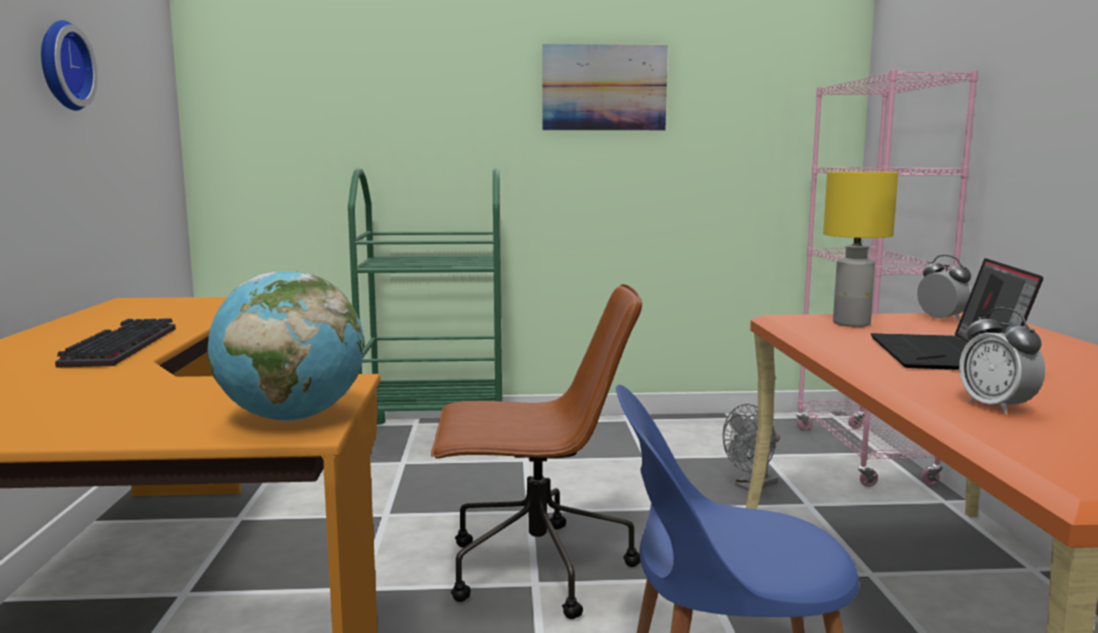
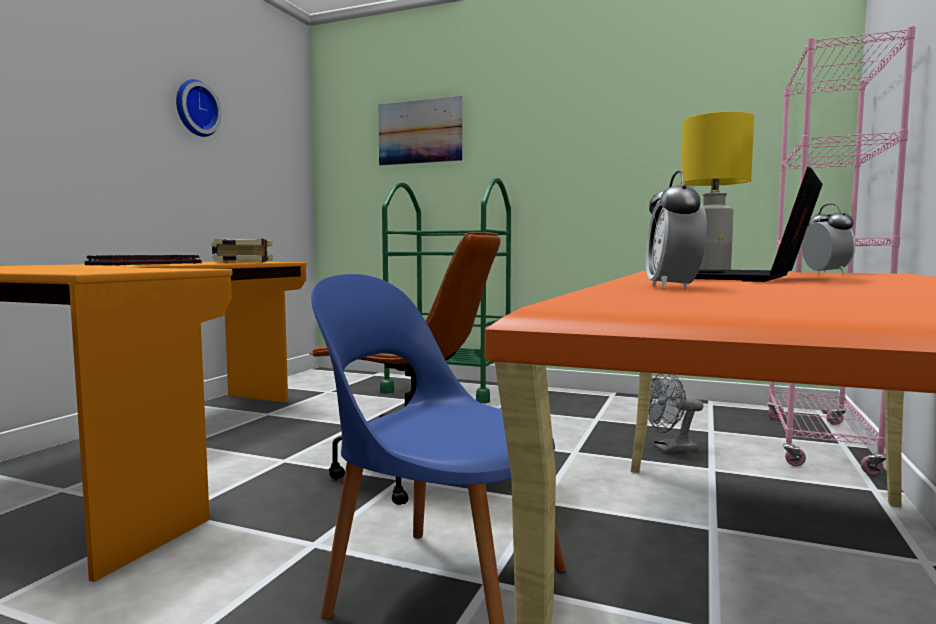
camera: 25 degrees right, 5 degrees down
(190, 310) = (242, 262): none -> book
(292, 418) = (103, 271): globe -> none
(604, 87) = (598, 113): picture -> picture (419, 132)

